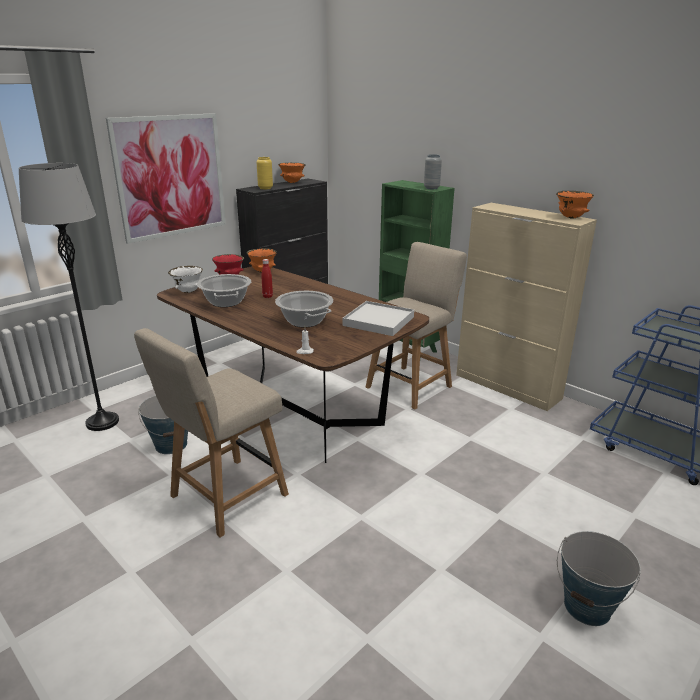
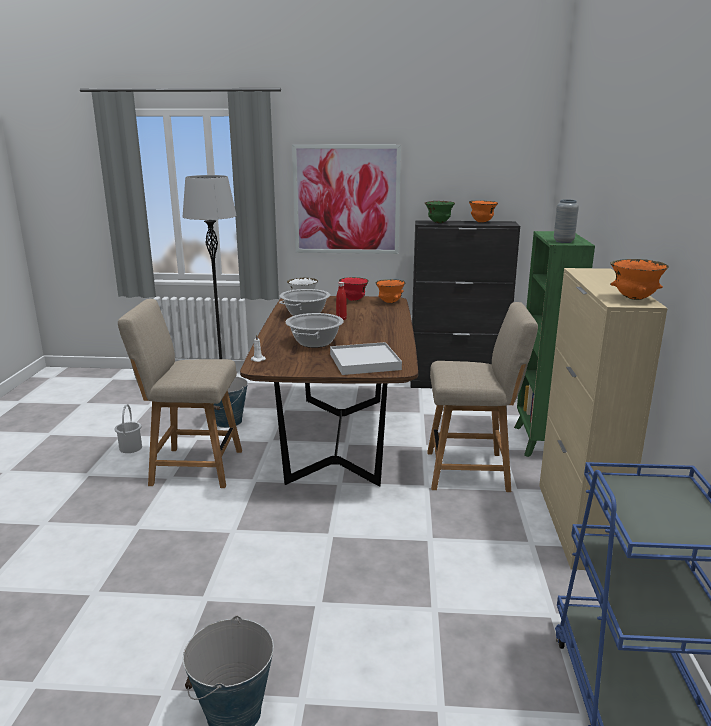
camera: 50 degrees right, 5 degrees down
(122, 522) = (130, 448): none -> white bucket
(265, 188) = (438, 223): yellow vase -> green bowl

